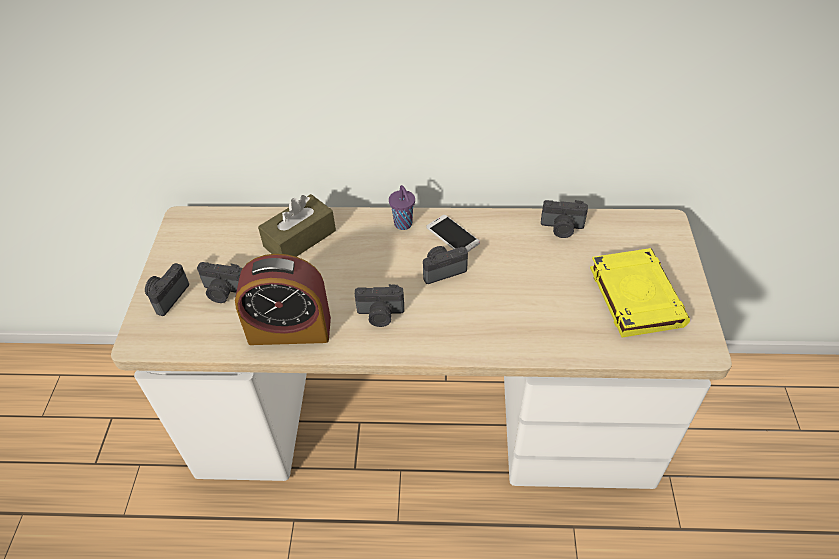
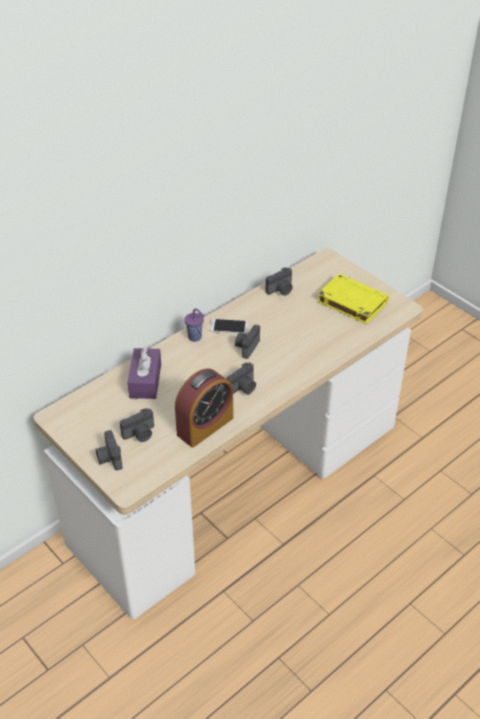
camera: 45 degrees left, 5 degrees down
(300, 238) = (145, 381): brown tissue box -> purple tissue box

